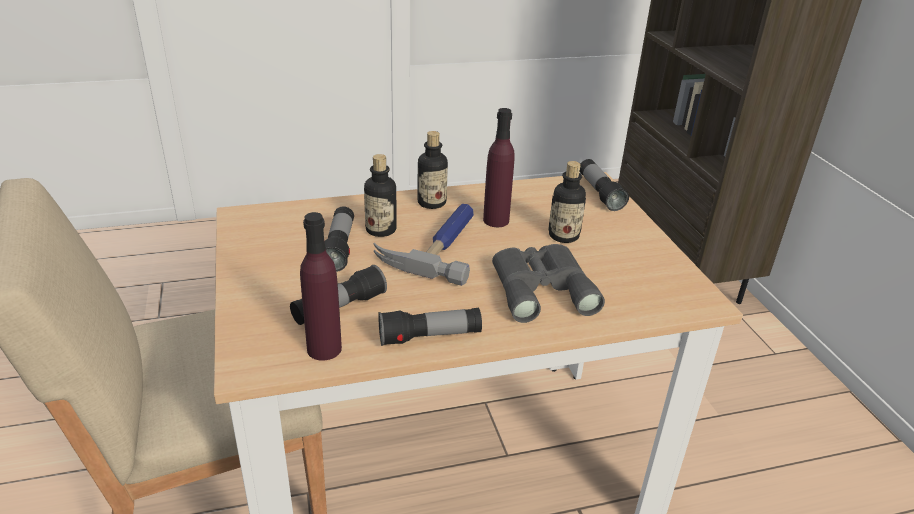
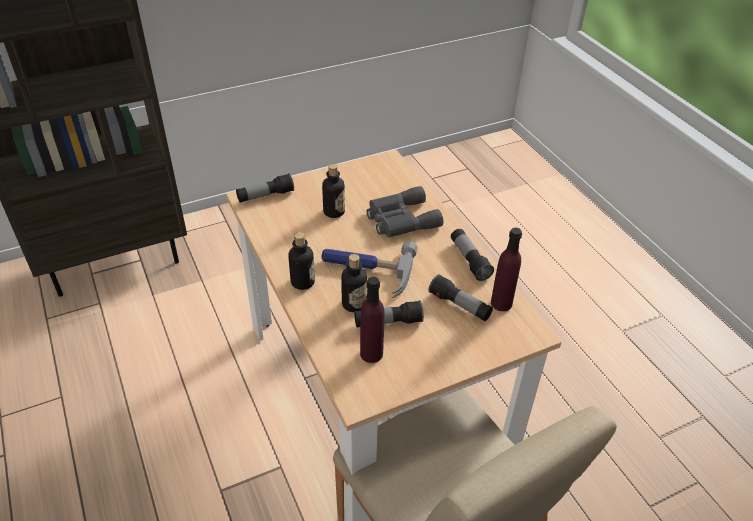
camera: 100 degrees left, 10 degrees up
(496, 220) = (321, 245): purple bottle -> purple bottle (371, 353)

